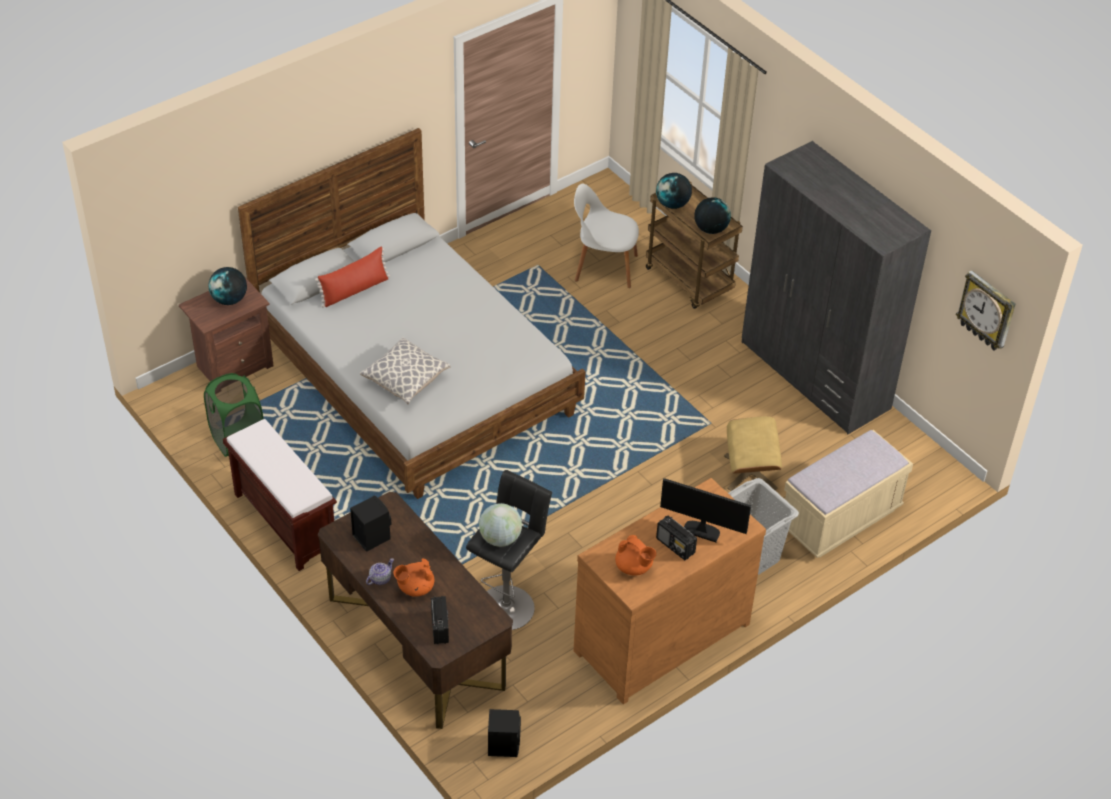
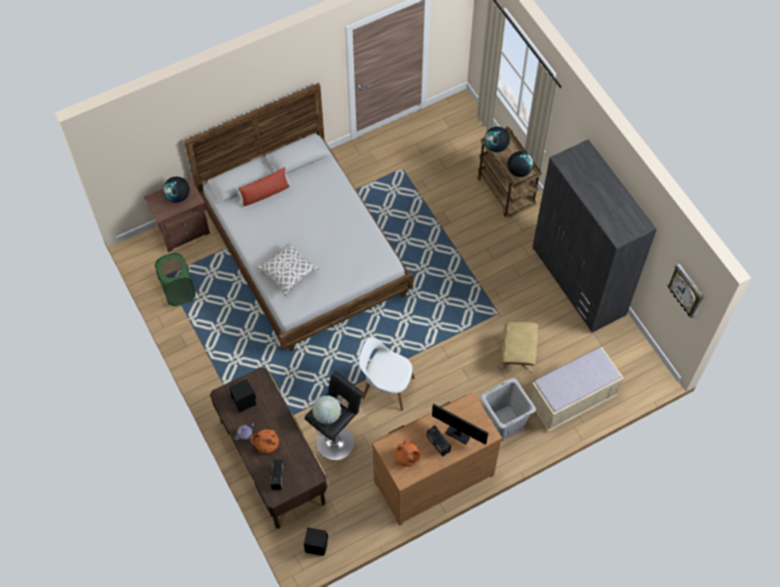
camera: 10 degrees right, 15 degrees up
(284, 521) = (200, 358): brown bench -> none
(604, 267) = (448, 175): white chair -> white chair (386, 387)

